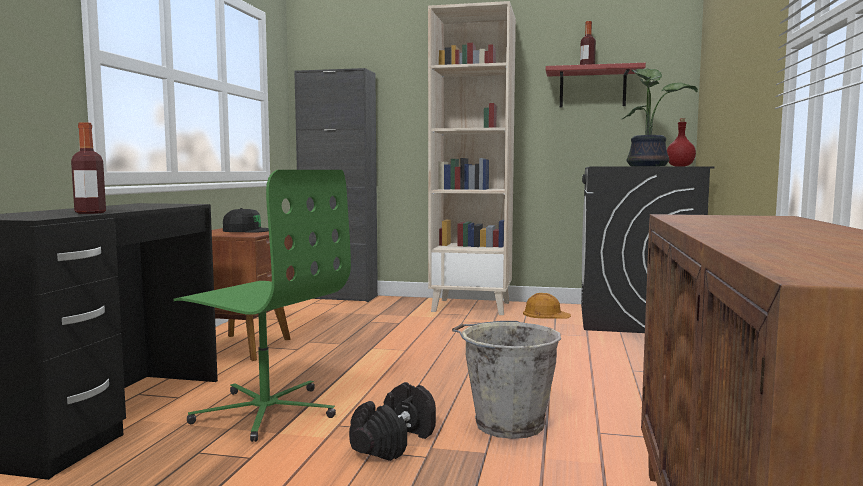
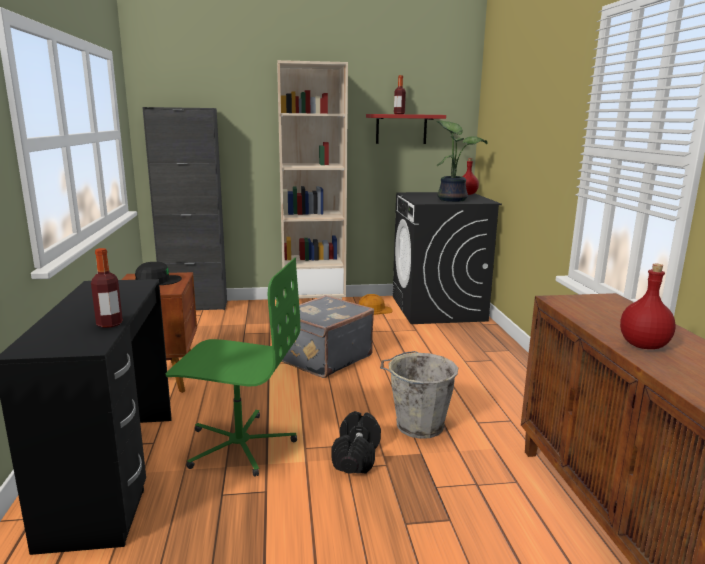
camera: 20 degrees left, 10 degrees up
(441, 349) = (323, 358): none -> grey suitcase
(753, 234) = (644, 346): none -> red bottle

